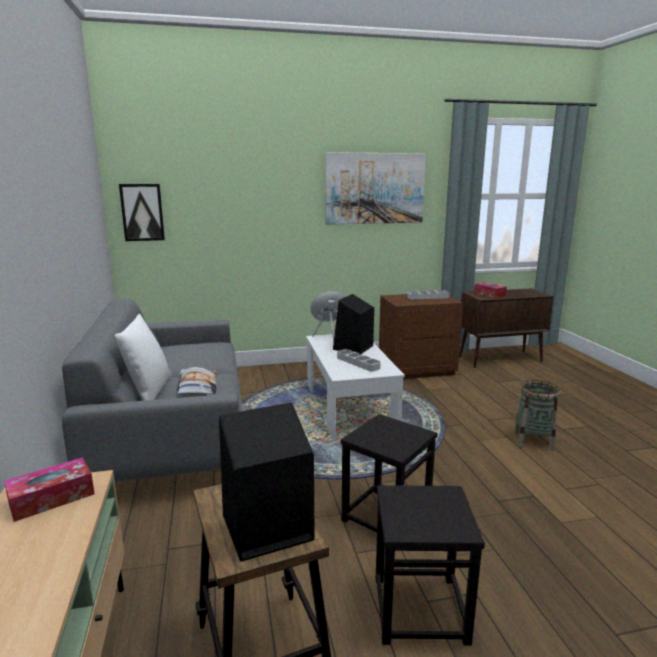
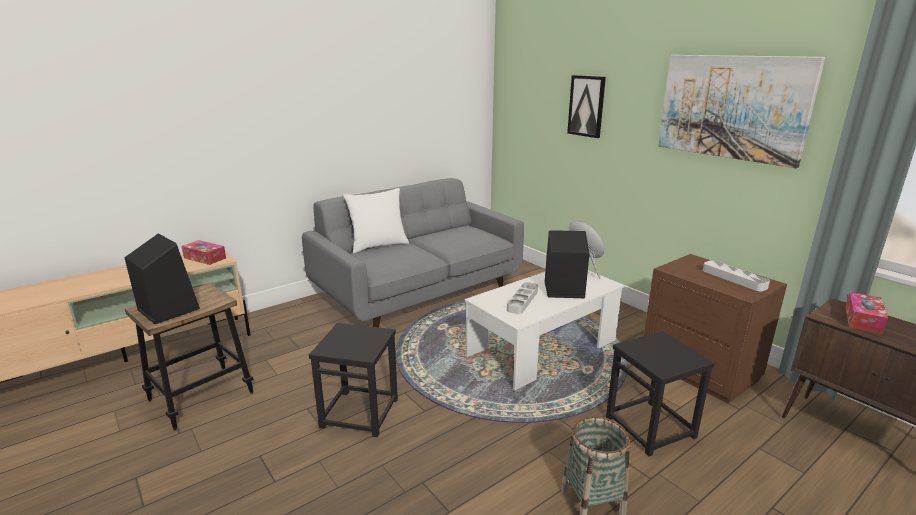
camera: 65 degrees right, 5 degrees up
(142, 212) = (512, 108): picture -> picture (586, 106)
(197, 386) = (397, 255): pillow -> none
(420, 608) = (251, 453): black stool -> black stool (650, 427)

